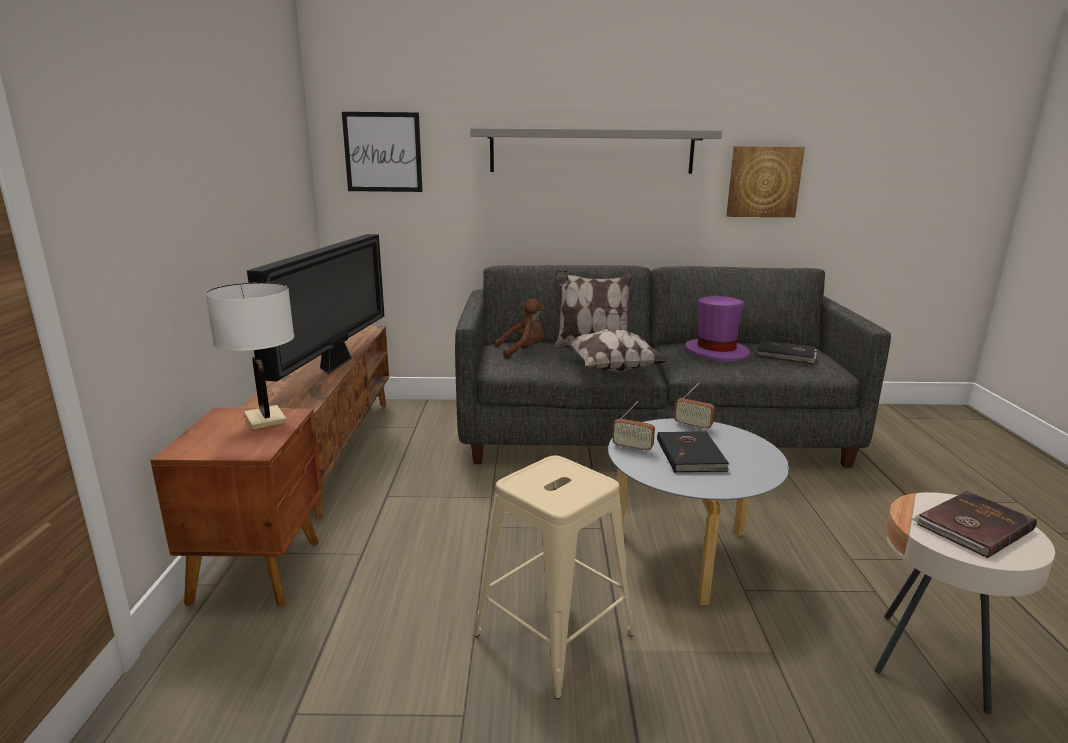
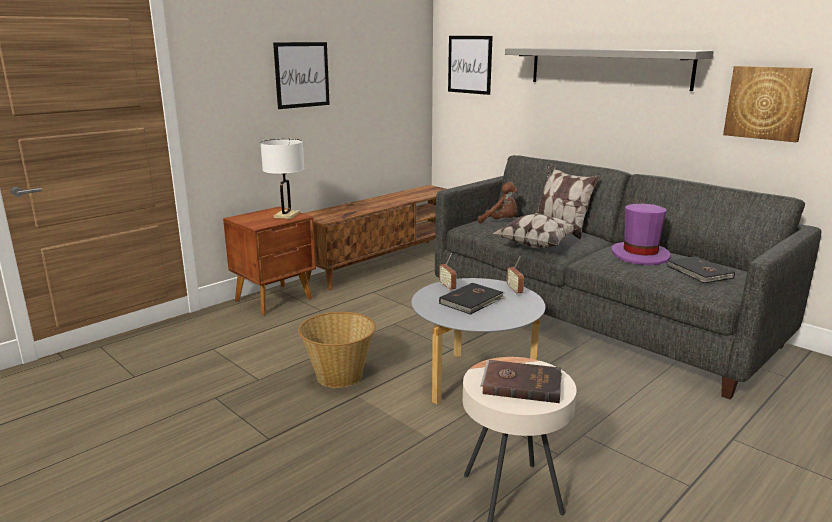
camera: 45 degrees right, 0 degrees up
(203, 169) = (302, 75): none -> picture
(336, 364) = (385, 204): television -> none
(554, 635) = (339, 375): beige stool -> basket

